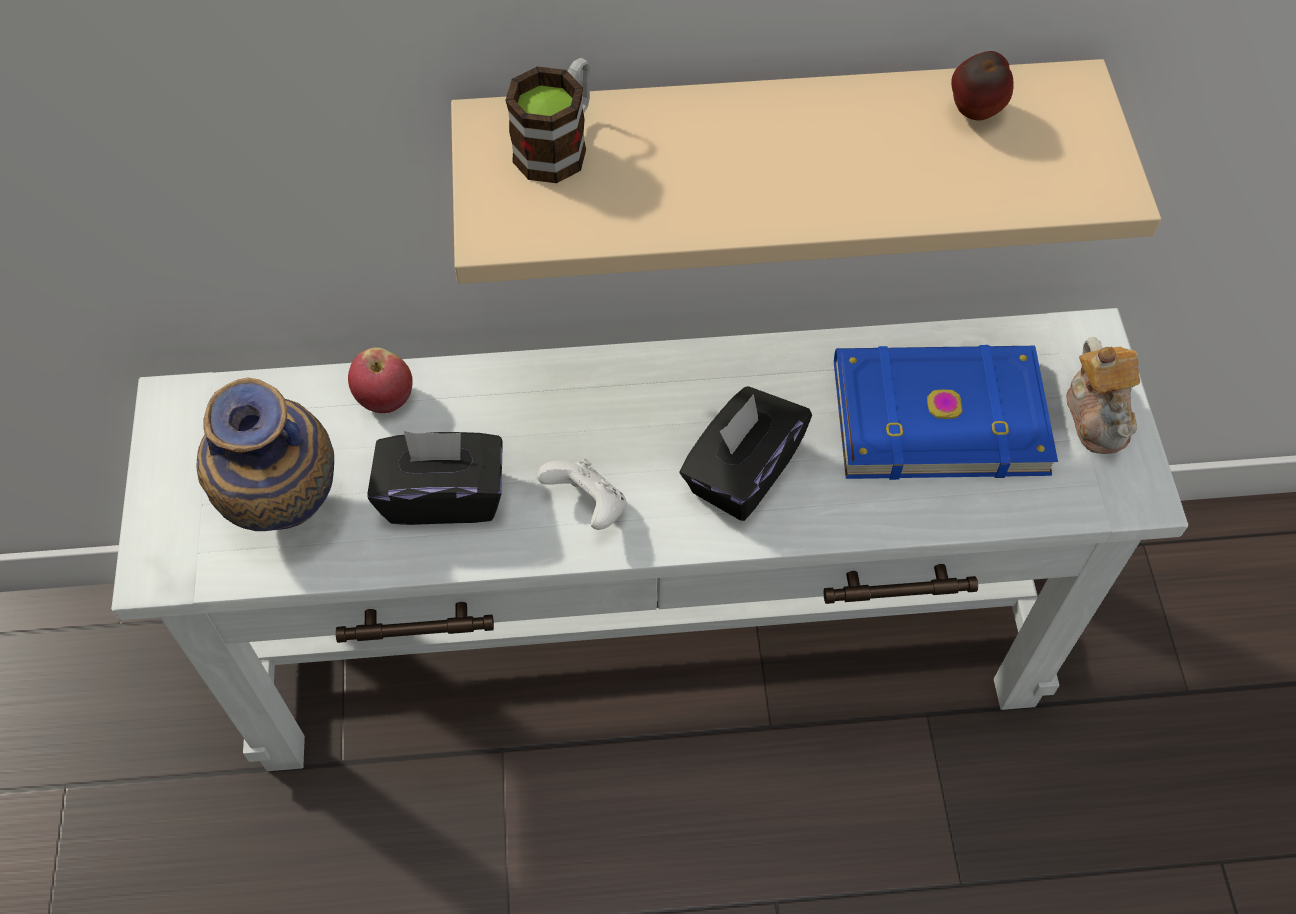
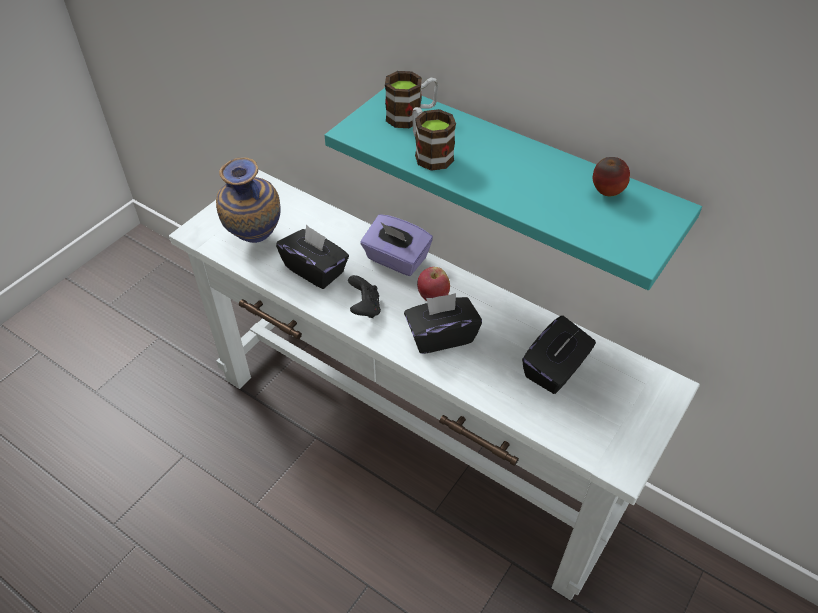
camera: 40 degrees right, 10 degrees down
(385, 399) = (330, 225): apple -> apple (433, 297)
(553, 391) = (396, 260): none -> purple tissue box
(587, 506) = (365, 308): white game controller -> black game controller
(662, 199) = (429, 153): none -> mug
(774, 142) = (527, 176): beige shelf -> turquoise shelf
(937, 413) = (555, 369): blue book -> black tissue box
(1098, 415) = (638, 421): teapot -> none

